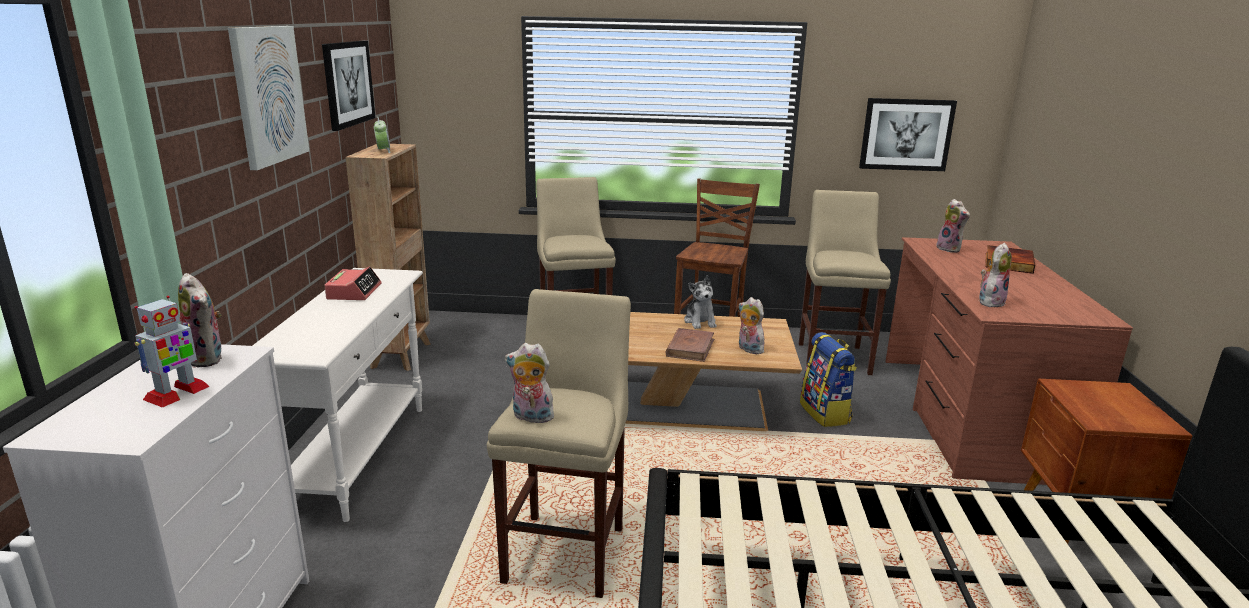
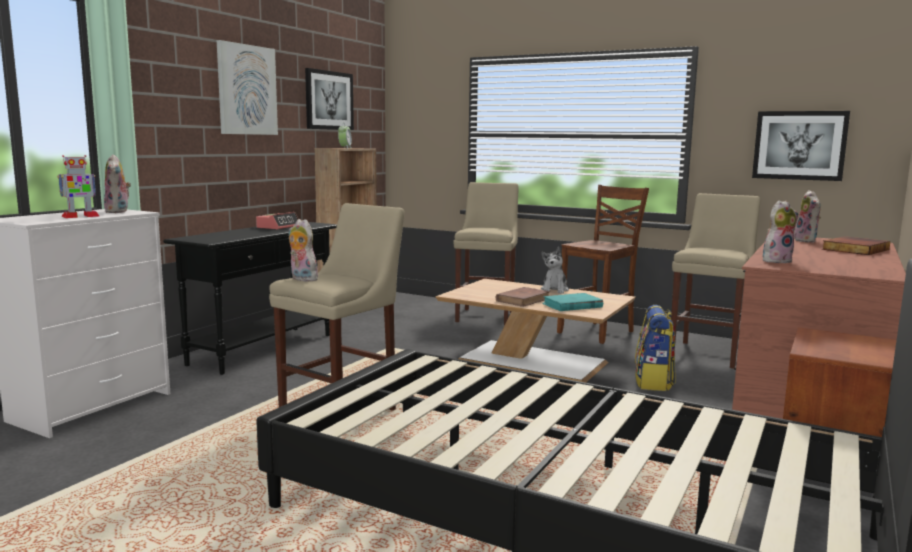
camera: 25 degrees right, 10 degrees down
(358, 456) = (263, 349): white console table -> black console table
(748, 349) = (572, 305): plush toy -> turquoise book

